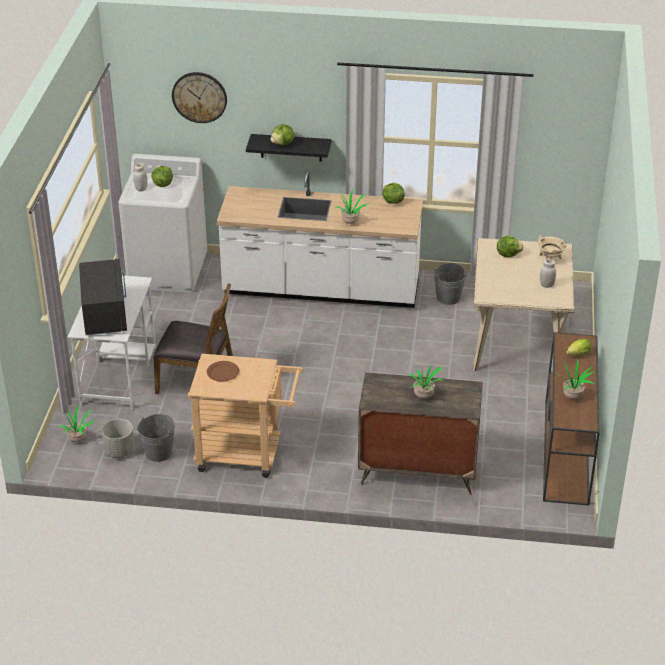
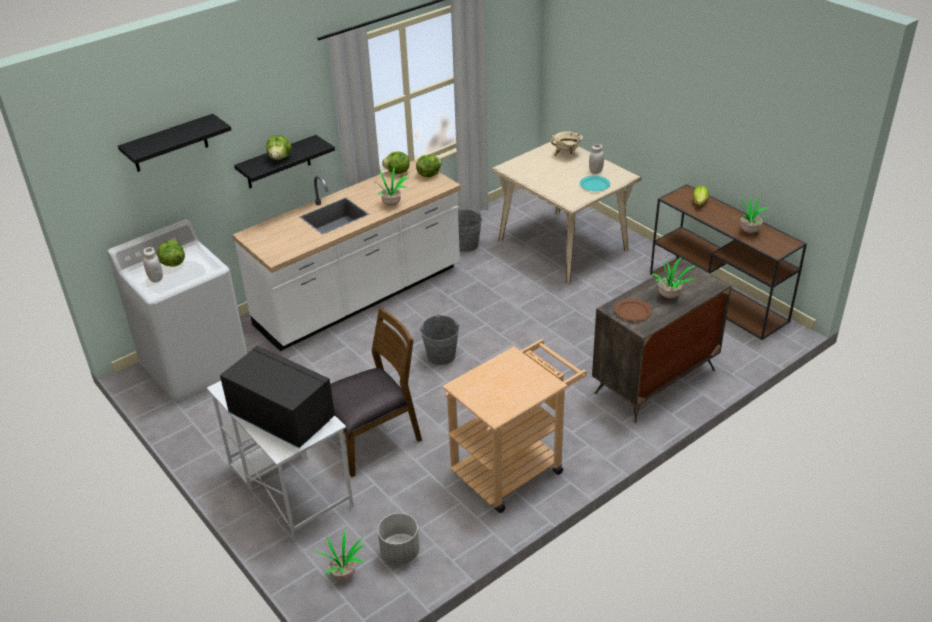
camera: 45 degrees left, 0 degrees up
(158, 452) = (438, 525): grey bucket -> grey bucket (441, 355)
(199, 97) = (169, 144): wall clock -> black shelf
(222, 372) = (490, 388): brown plate -> brown plate (632, 311)
(508, 254) = (533, 166): lettuce -> lettuce (429, 174)
(526, 294) = (595, 185): none -> turquoise plate

